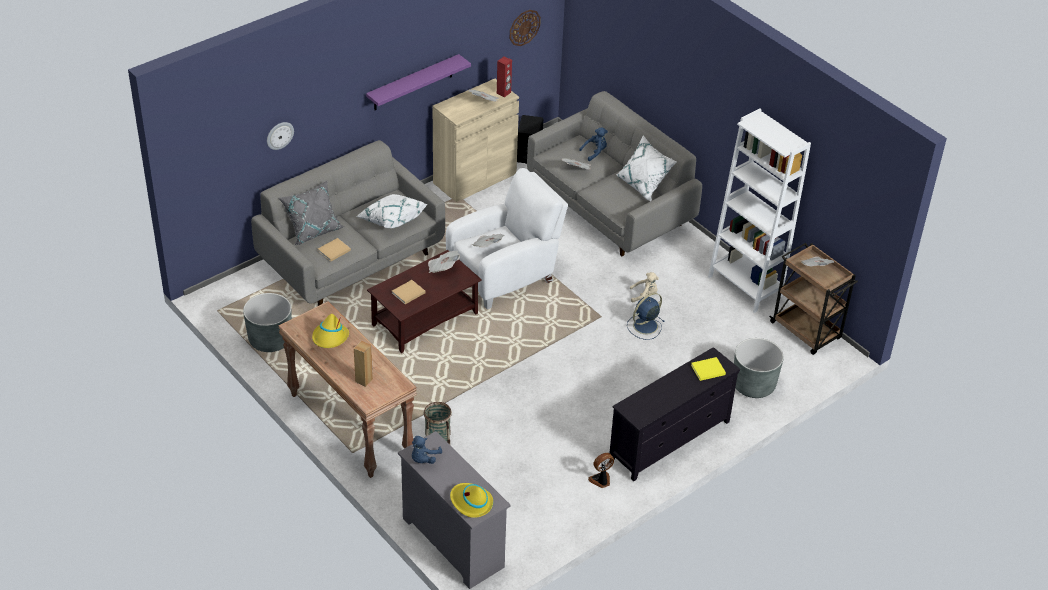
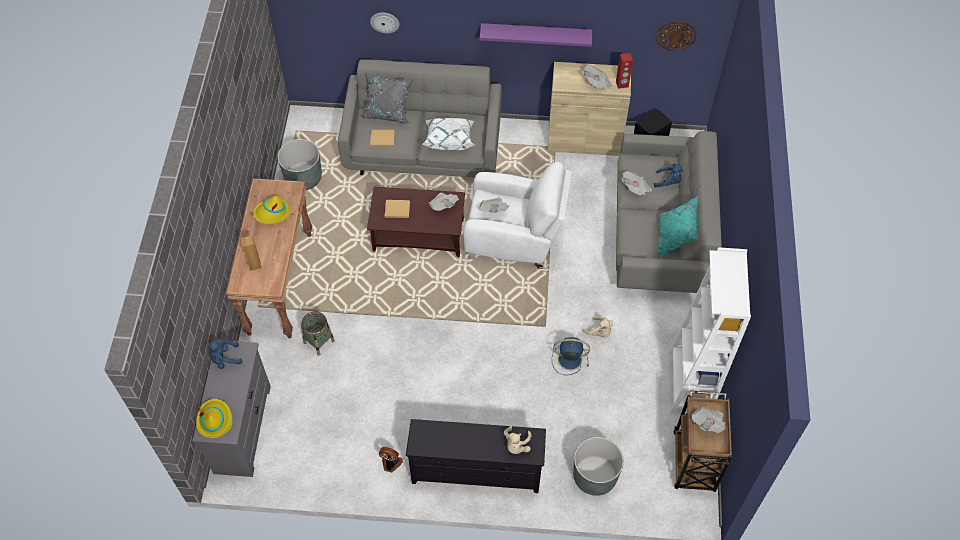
camera: 45 degrees right, 15 degrees up
(643, 185) = (674, 238): white pillow -> turquoise pillow
(707, 370) = (516, 445): yellow book -> beige plush toy

